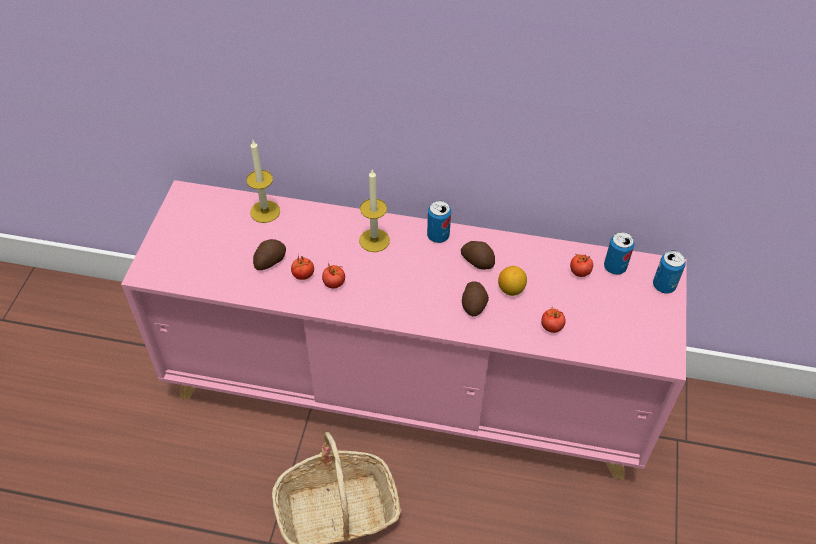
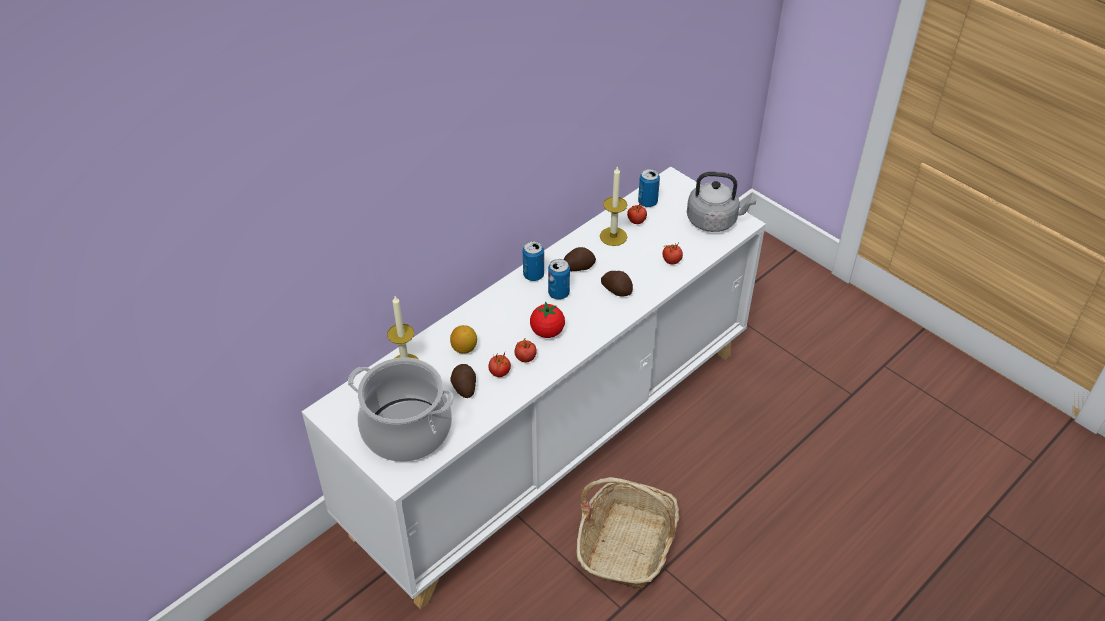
camera: 55 degrees left, 5 degrees down
(196, 250) = (406, 430): none -> cooking pot
(374, 240) = (503, 313): candle -> candle (613, 236)
(377, 281) = (547, 331): none -> tomato
(407, 390) = (553, 438): pink cabinet -> white cabinet
(511, 289) = (621, 263): lemon -> lemon (464, 348)
(643, 333) = (714, 221): none -> grey kettle
(664, 285) = (684, 189): can -> can (558, 293)

